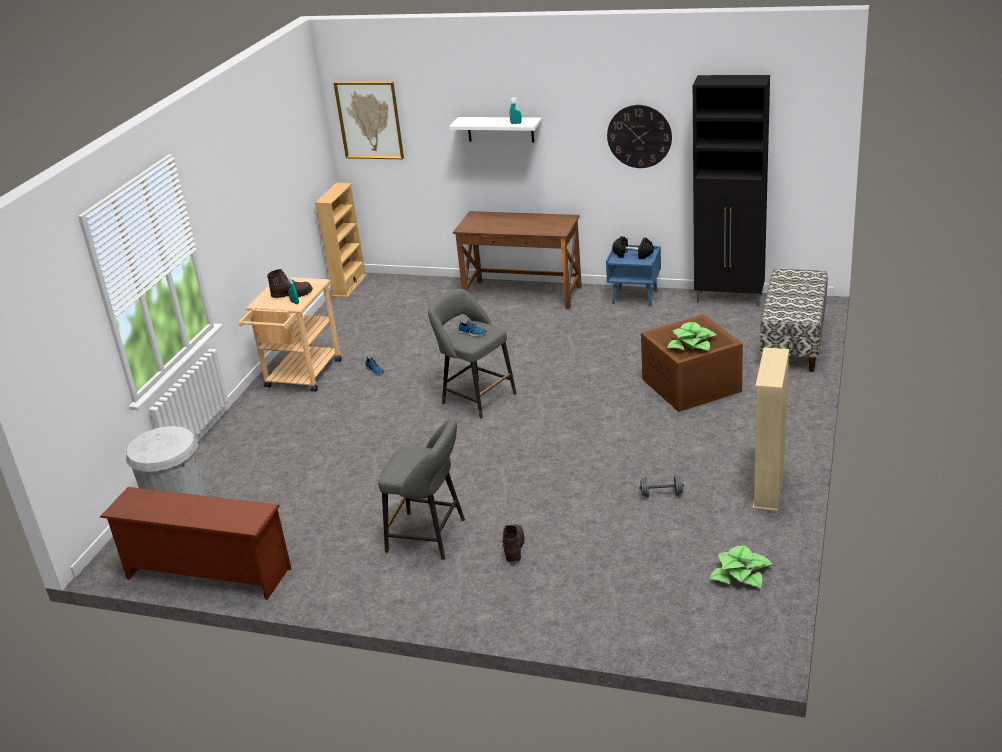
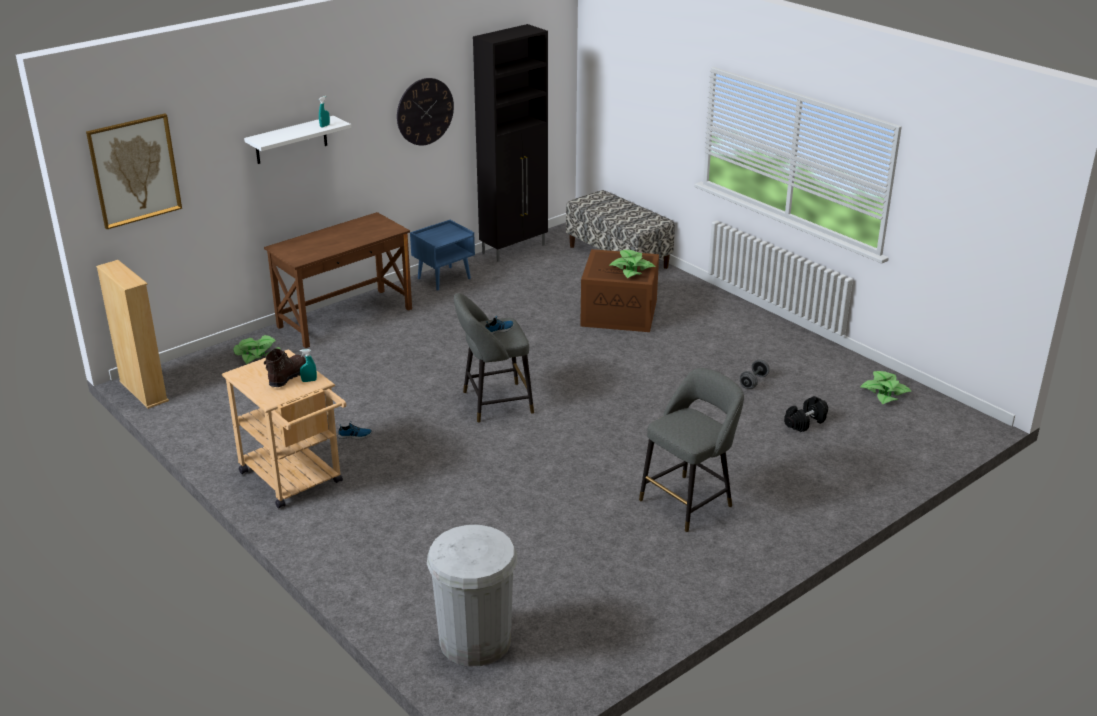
camera: 60 degrees left, 0 degrees up
(206, 574) = (603, 651): brown shoe rack -> none
(435, 293) = (258, 355): none -> potted plant
(513, 548) = (753, 468): brown boot -> none
(633, 255) = (441, 234): black dumbbell -> black dumbbell (805, 422)
(769, 489) = (795, 343): beige bookcase -> none

